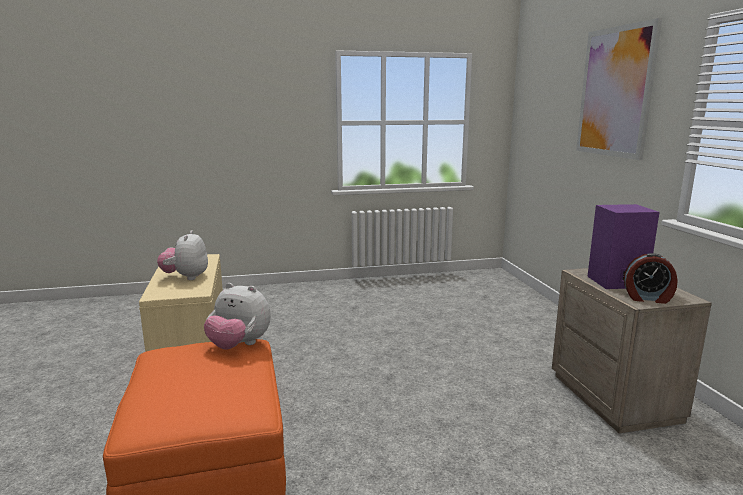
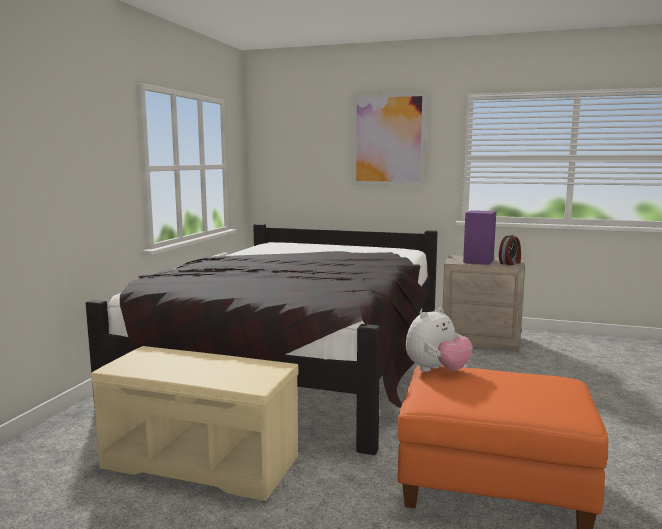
camera: 60 degrees left, 5 degrees down
(186, 277) = (214, 367): plush toy -> none
(396, 321) = (298, 361): none -> black bed

